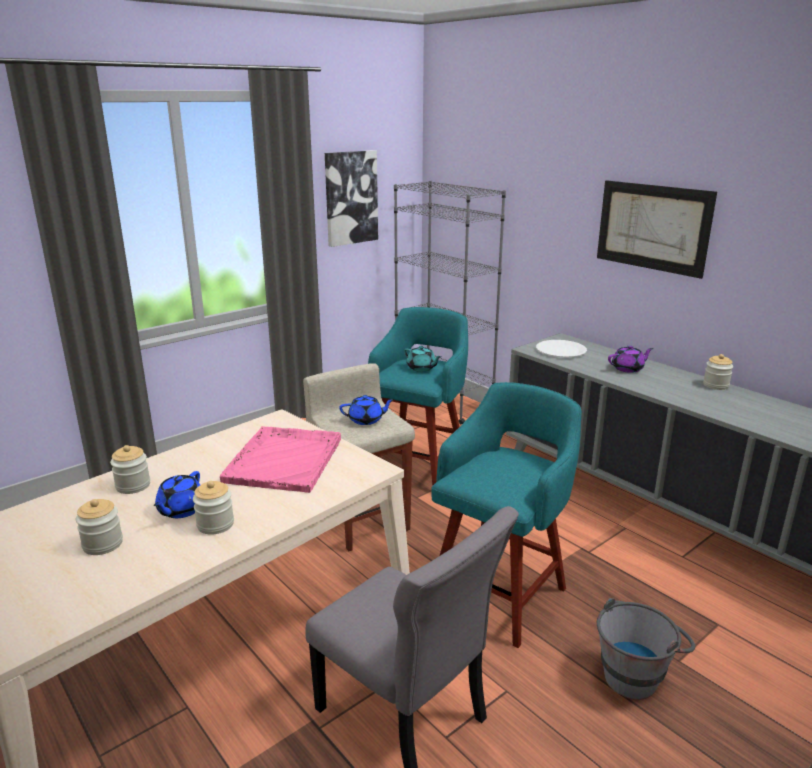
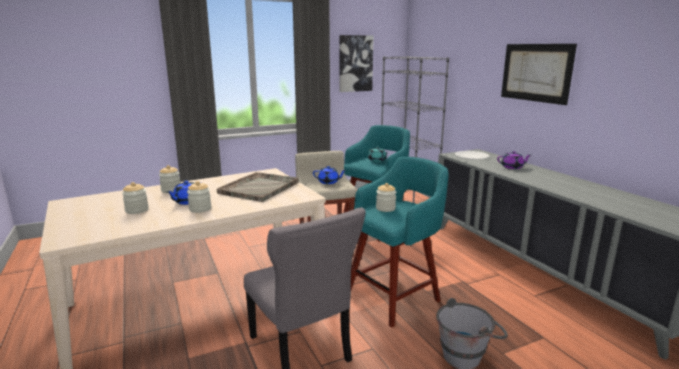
camera: 15 degrees right, 5 degrees down
(285, 459) = (260, 187): pink tray -> grey tray
(715, 385) = (572, 179): jar -> jar (385, 208)

